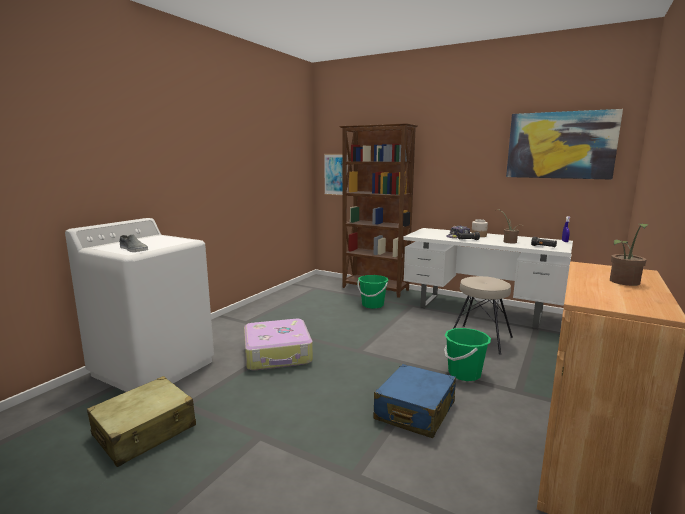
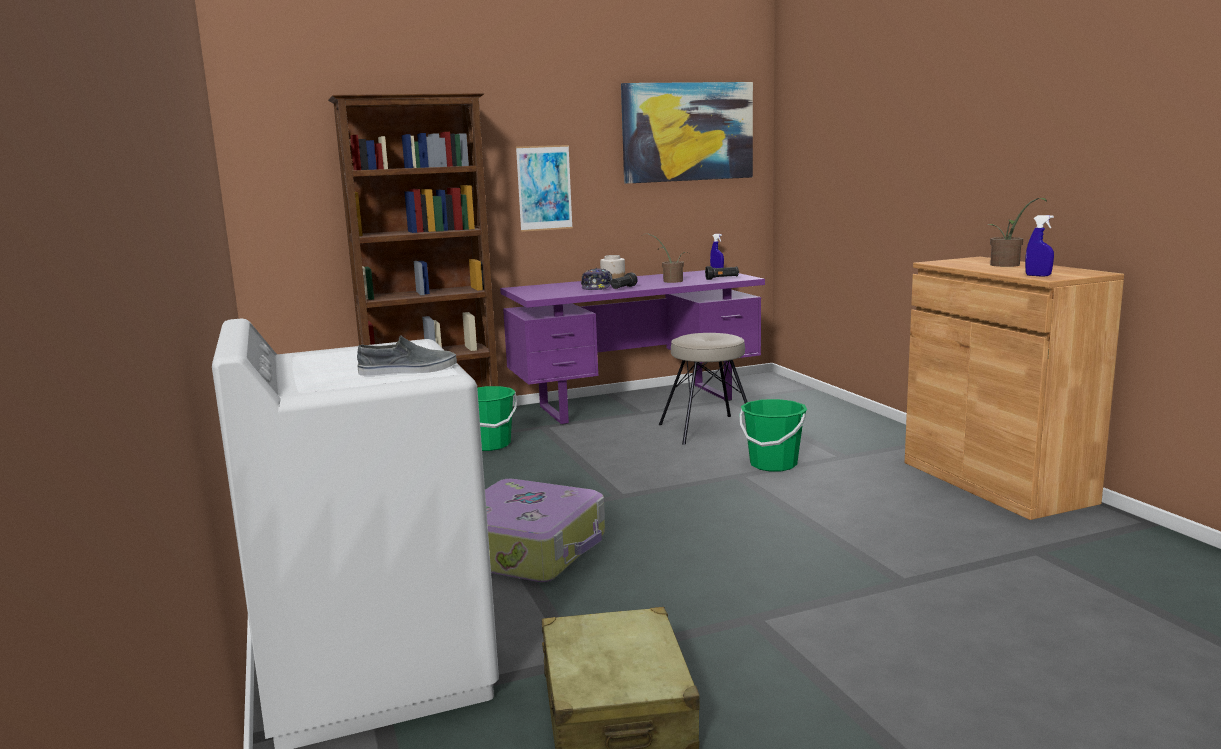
camera: 50 degrees left, 0 degrees up
(336, 174) = (289, 203): picture -> picture (544, 188)
(415, 411) = (817, 513): blue suitcase -> none
(480, 310) = (636, 403): white desk -> purple desk
(586, 297) = (1038, 276): none -> blue spray bottle

